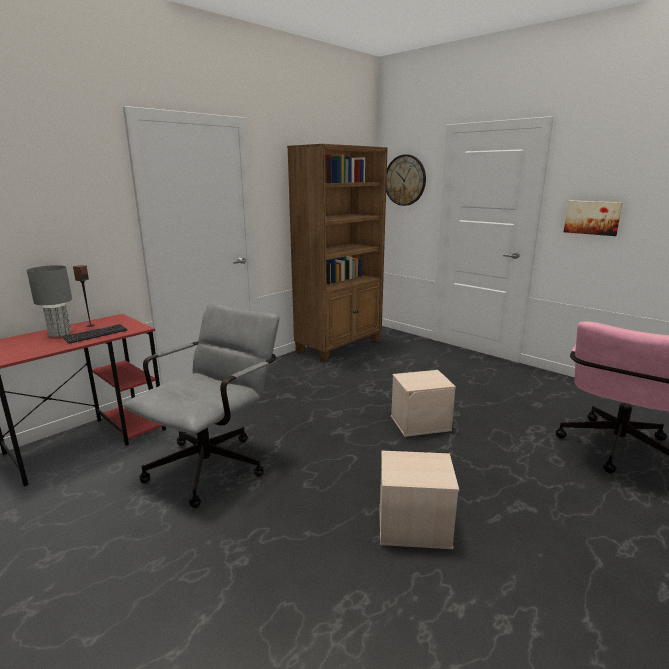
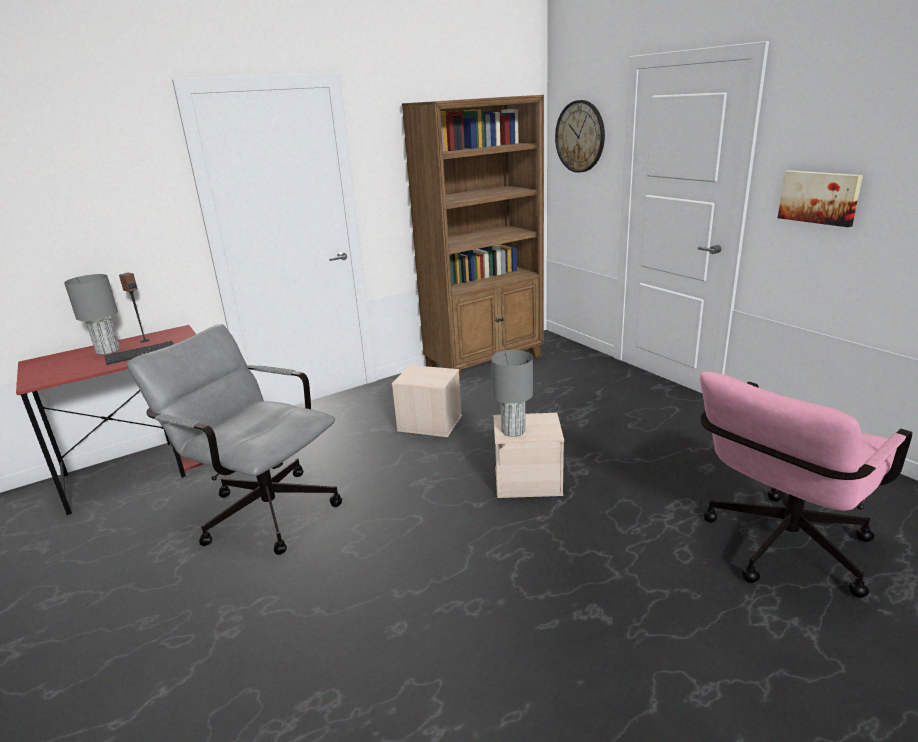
camera: 15 degrees right, 5 degrees up
(215, 463) = (261, 509): grey office chair -> grey office chair turned 105 degrees counterclockwise
(413, 526) = (440, 619): beige storage box -> beige storage box (429, 423)
(415, 383) = (514, 431): none -> grey table lamp

